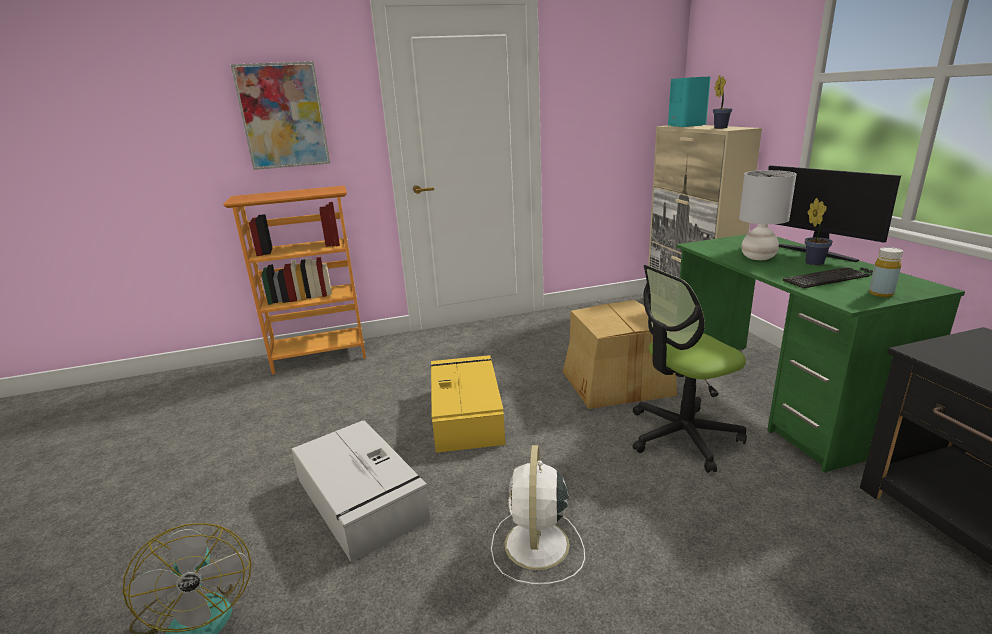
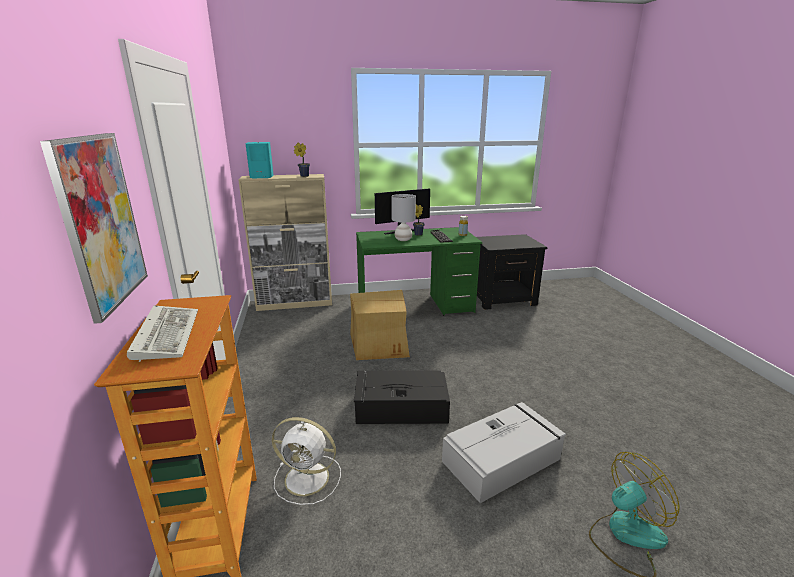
camera: 85 degrees left, 0 degrees up
(283, 193) = (166, 334): none -> keyboard
(466, 413) = (400, 407): yellow storage box -> black storage box
(536, 546) = (532, 389): white fan -> white fan (309, 479)
(682, 436) = (443, 335): office chair -> none

